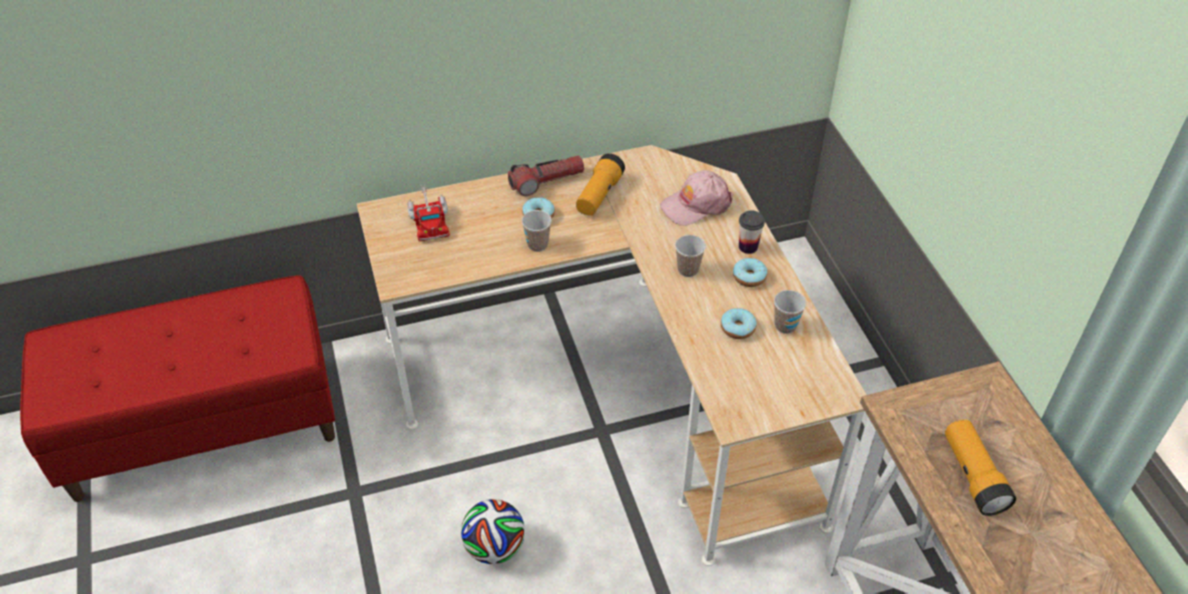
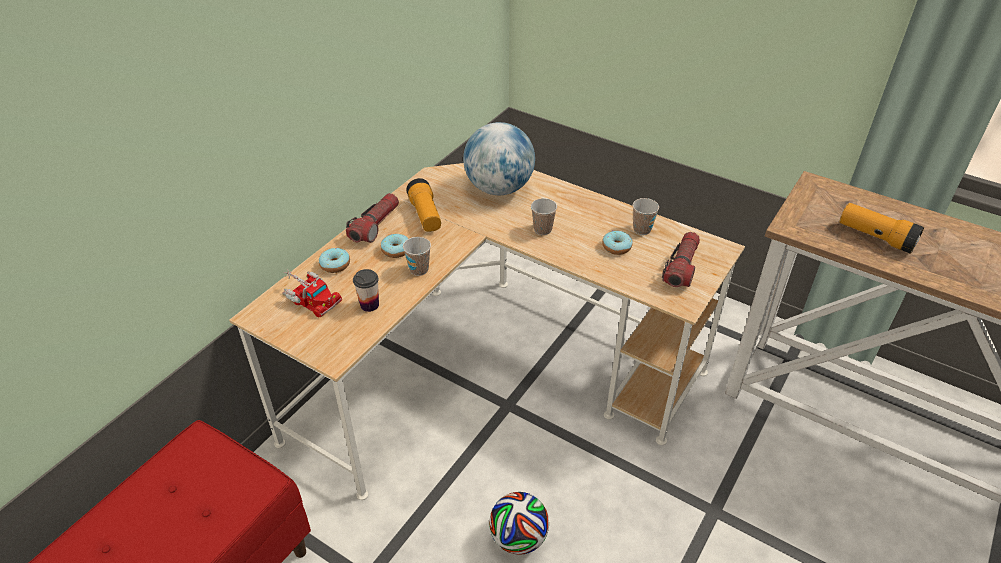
camera: 40 degrees left, 5 degrees down
(696, 205) = (499, 188): pink cap -> globe
(748, 247) = (562, 196): cup -> cup (369, 305)
(749, 277) = (585, 213): donut -> donut (335, 265)
(777, 386) = (681, 267): none -> flashlight

